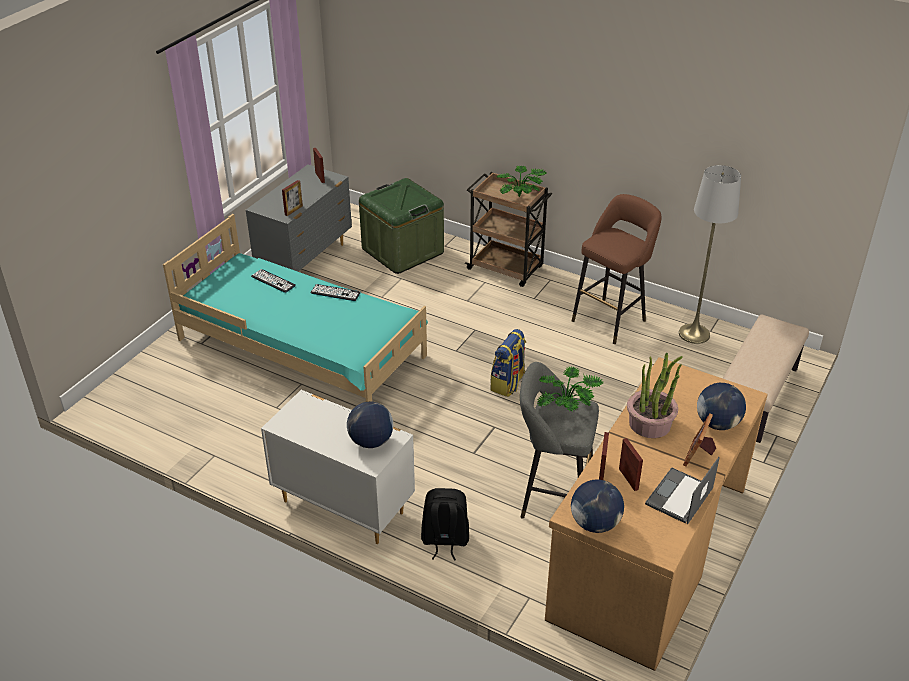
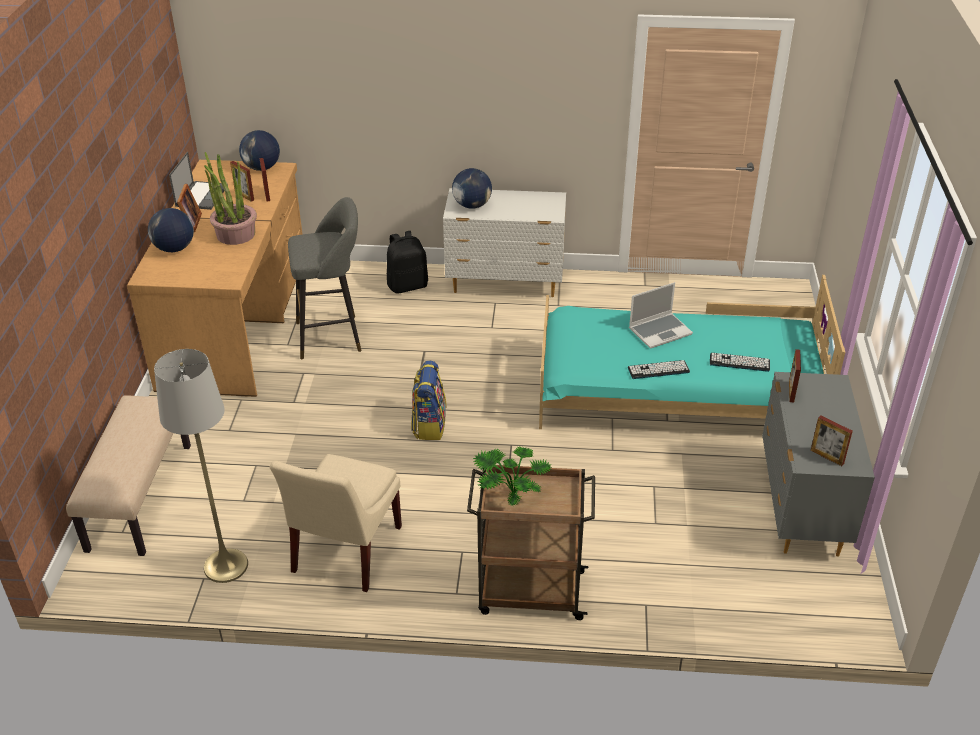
camera: 155 degrees right, 0 degrees up
(301, 320) = (660, 331): none -> laptop
(402, 251) = (695, 572): green storage box -> none
(567, 409) = (317, 250): potted plant -> none
(611, 319) = (344, 552): brown stool -> beige chair

